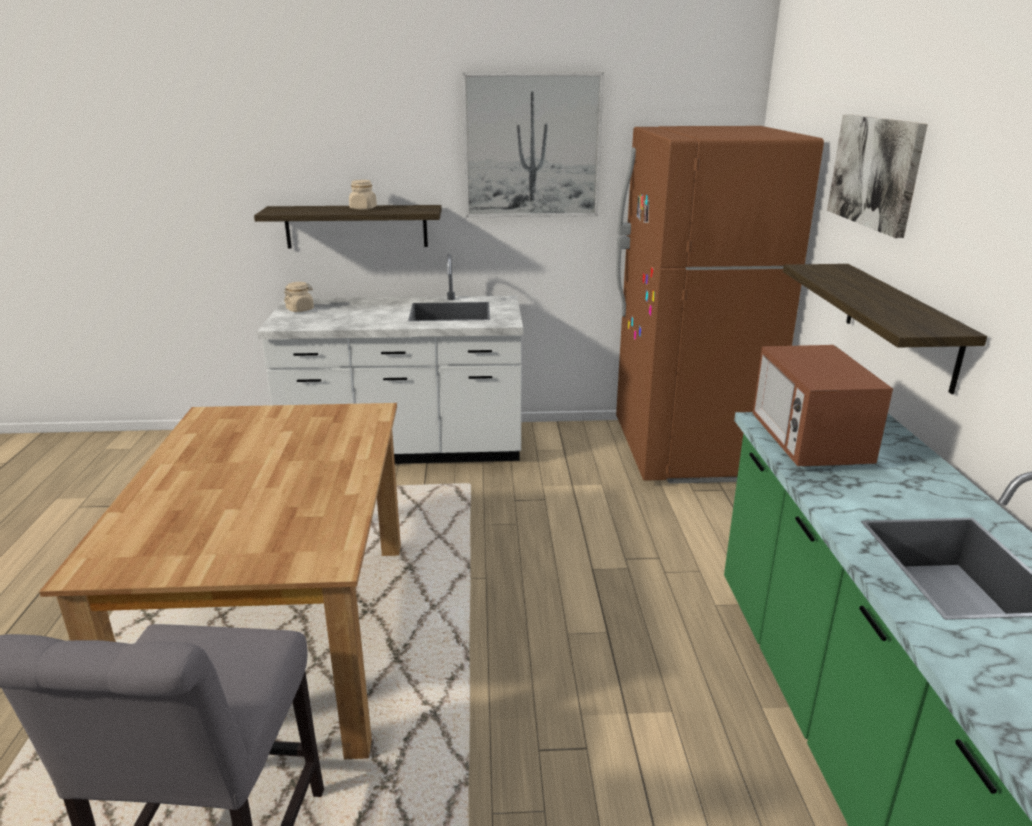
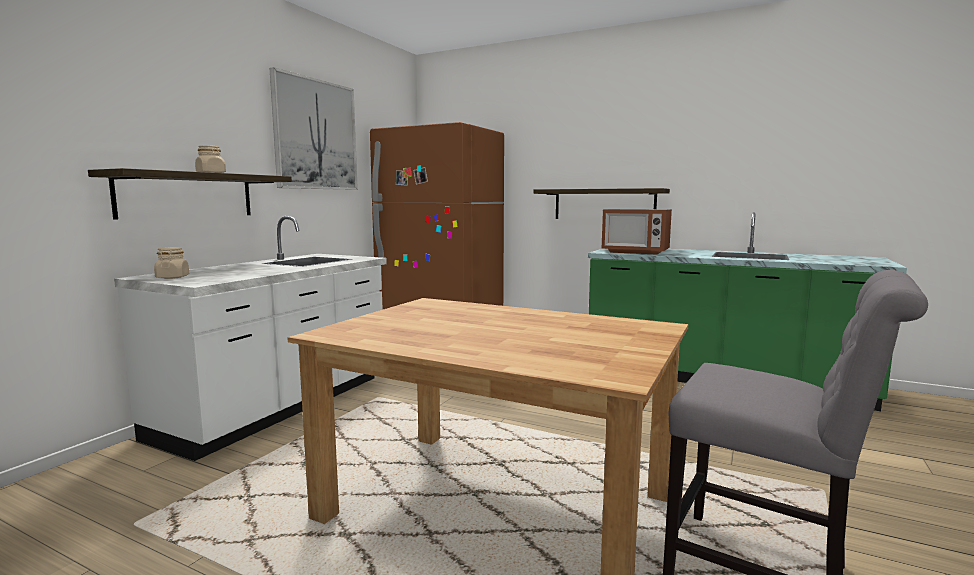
camera: 60 degrees left, 15 degrees down
(875, 172) = (557, 140): picture -> none

